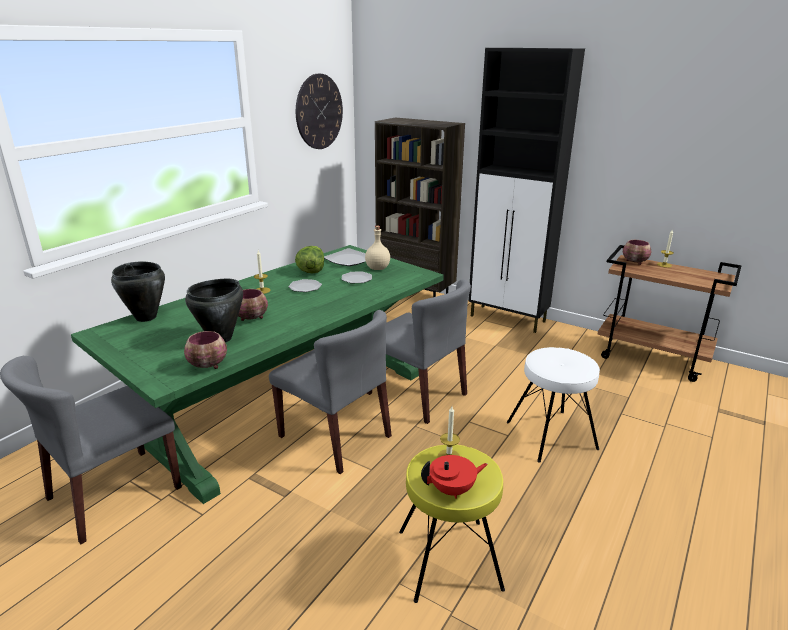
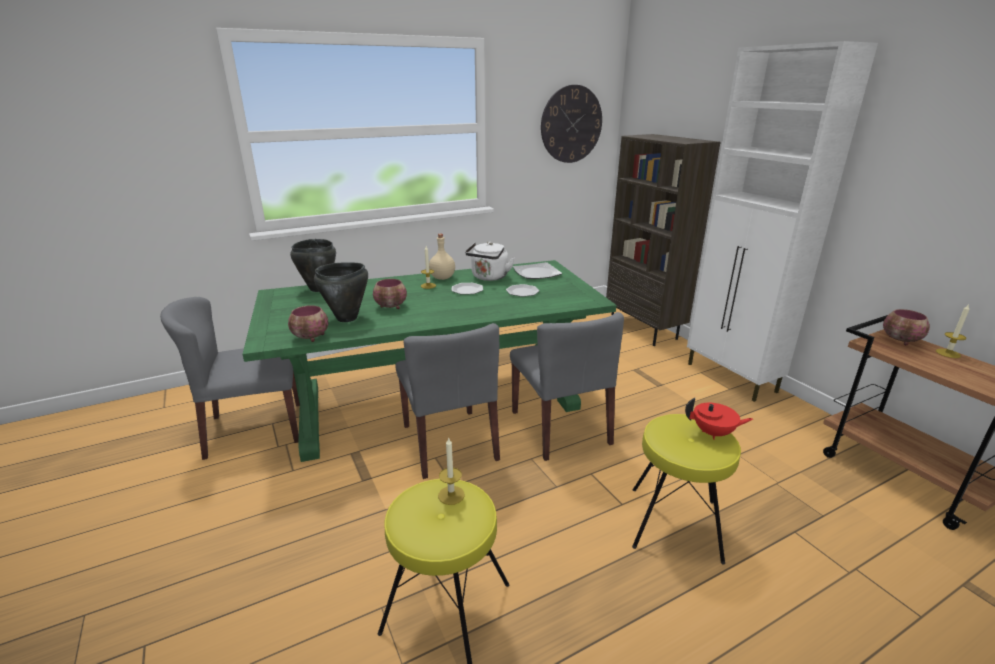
camera: 30 degrees right, 0 degrees up
(311, 272) = (489, 277): lettuce -> white kettle
(377, 268) = (554, 286): beige bottle -> beige bottle (442, 278)
(452, 490) = (418, 531): red teapot -> red teapot (713, 433)
(508, 319) = (731, 378): black cabinet -> white cabinet
(552, 435) = (675, 524): white stool -> yellow stool

